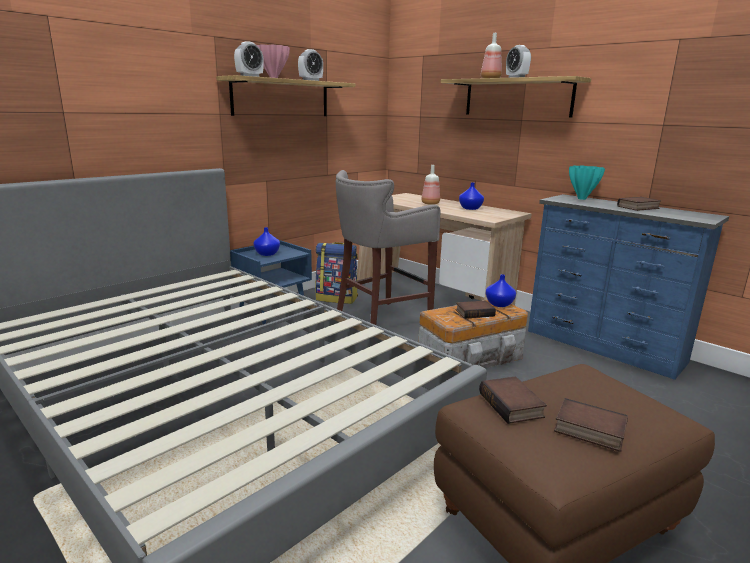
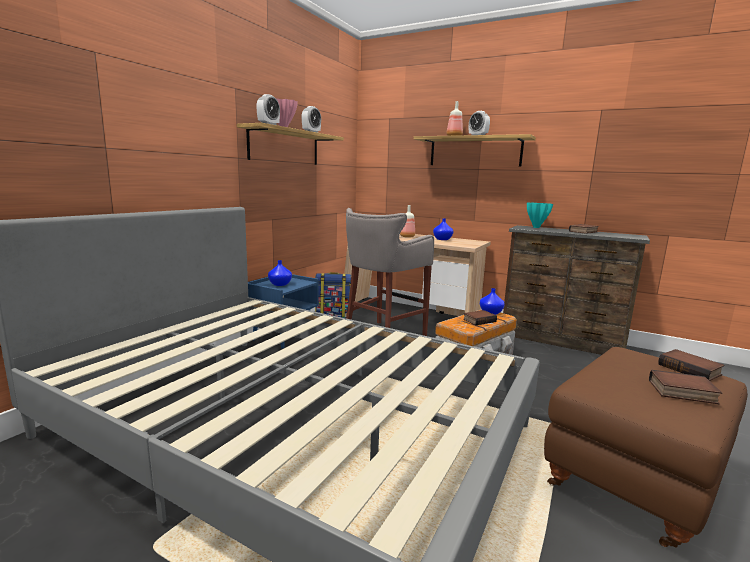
camera: 15 degrees left, 5 degrees down
(513, 405) = (612, 381): book -> book (690, 369)
(603, 347) = (561, 341): blue dresser -> brown dresser

